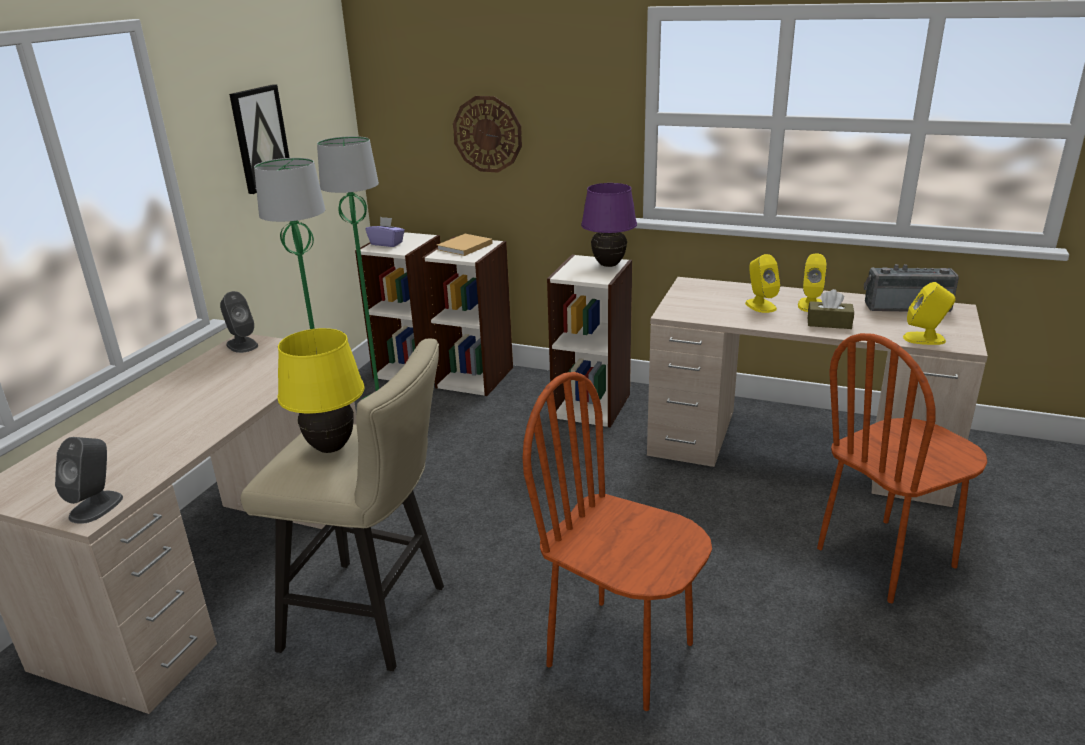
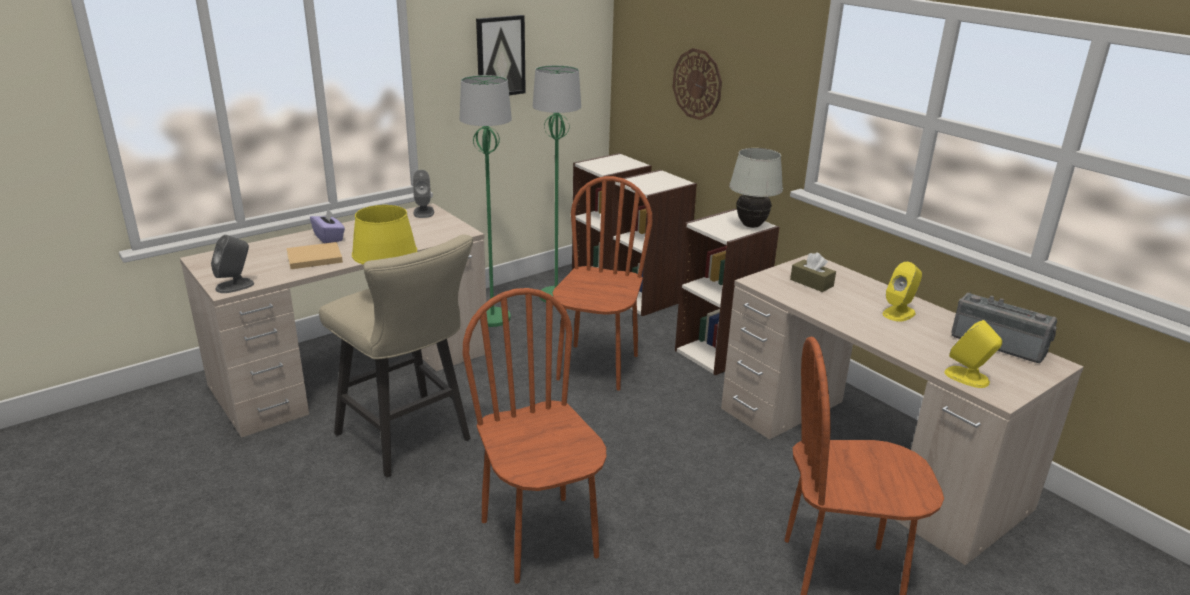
camera: 30 degrees right, 0 degrees up
(387, 243) = (602, 163): purple tissue box -> purple tissue box (329, 238)
(463, 247) = (655, 180): beige book -> beige book (312, 258)
(495, 460) = (597, 367): none -> brown chair
(609, 265) = (751, 226): purple table lamp -> white table lamp
(760, 305) = (849, 299): yellow speaker -> none
(829, 323) = (891, 334): brown tissue box -> brown tissue box (811, 283)

